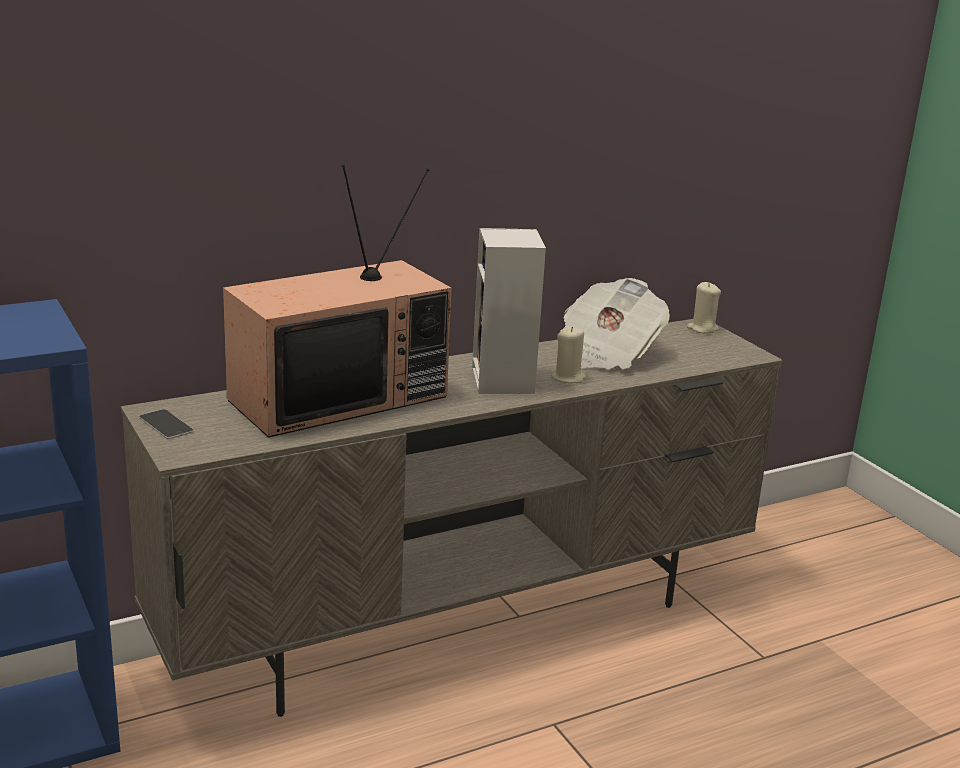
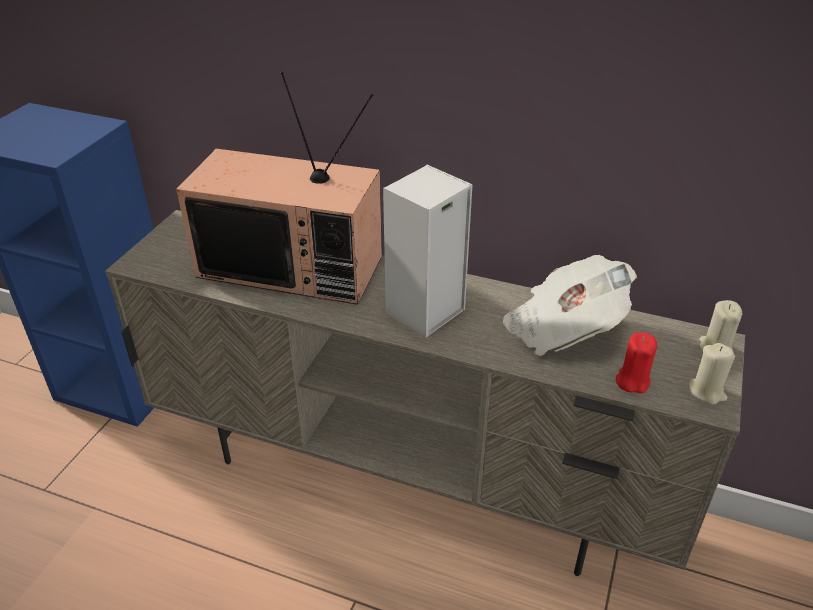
camera: 50 degrees right, 15 degrees up
(166, 424) = (168, 236): phone -> none
(568, 378) = (481, 336): beige candle -> beige candle (707, 392)
(694, 361) = (632, 381): none -> red candle

